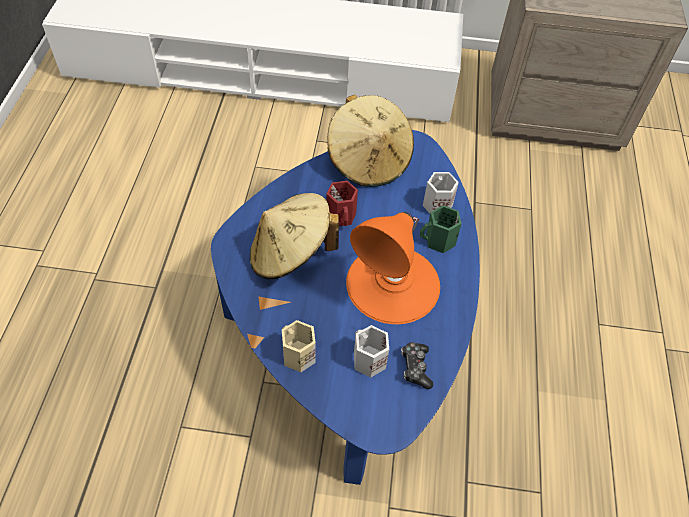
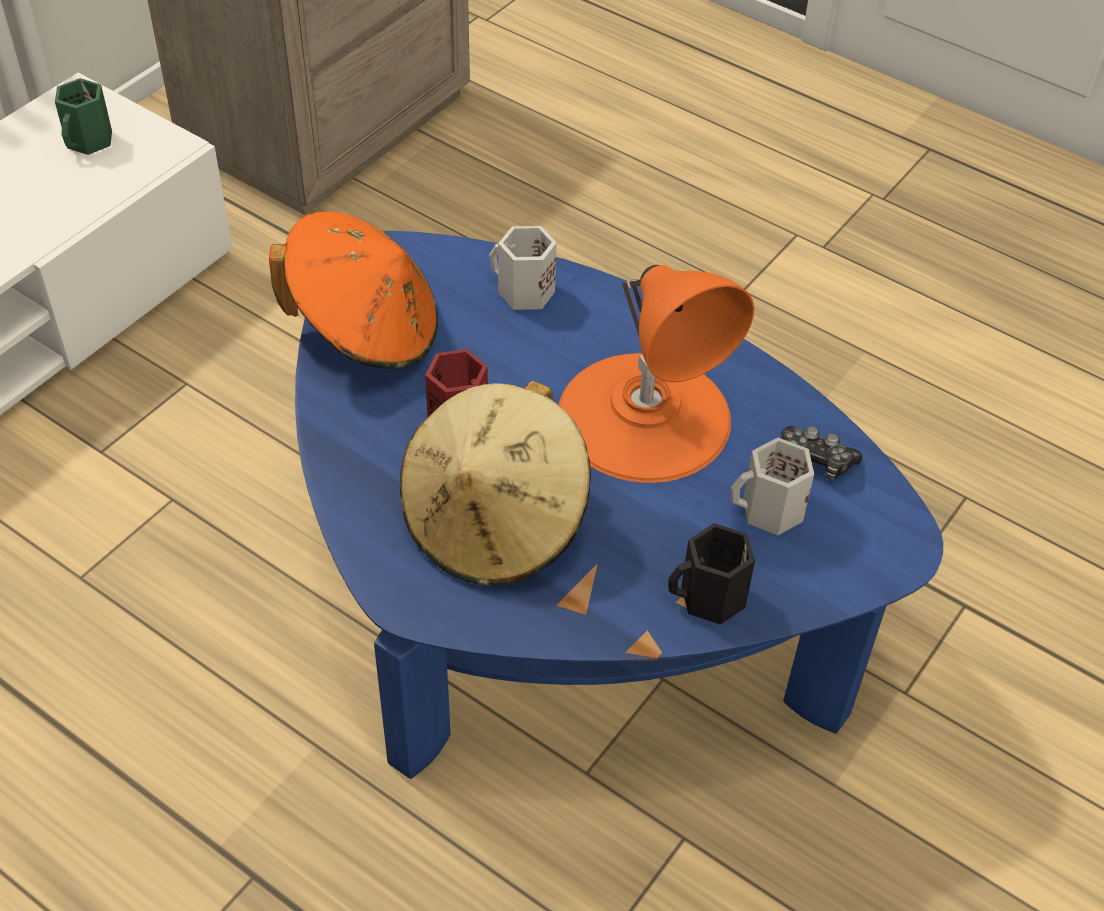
camera: 60 degrees left, 5 degrees down
(297, 355) = (710, 599): beige mug -> black mug
(369, 161) = (365, 330): beige hat -> orange hat
(439, 241) = (599, 324): green mug -> green mug (89, 141)

